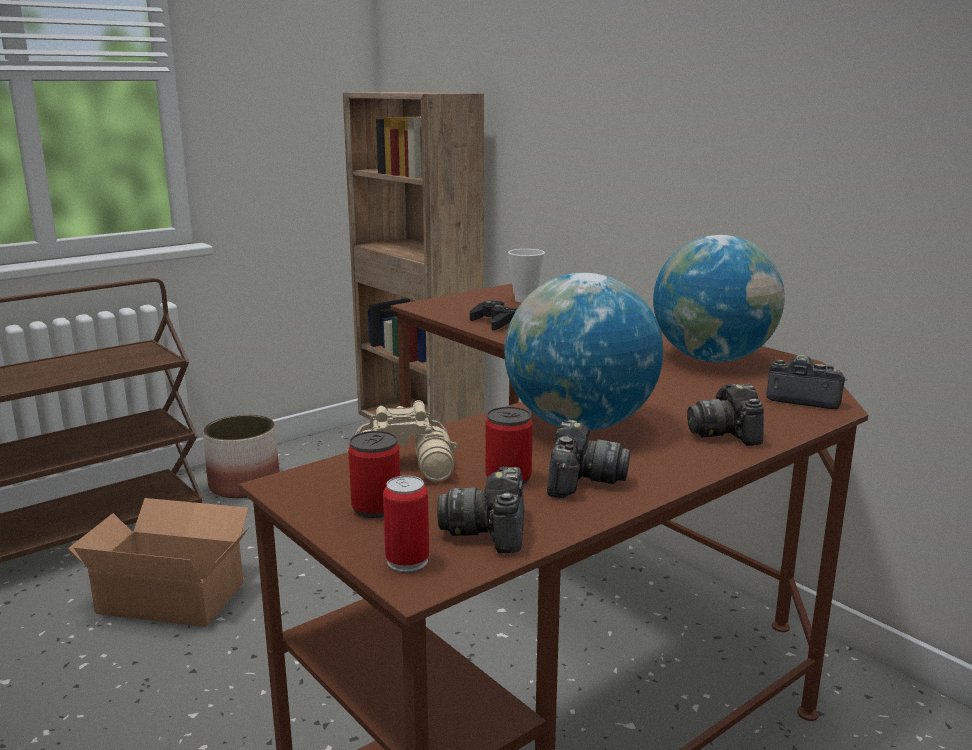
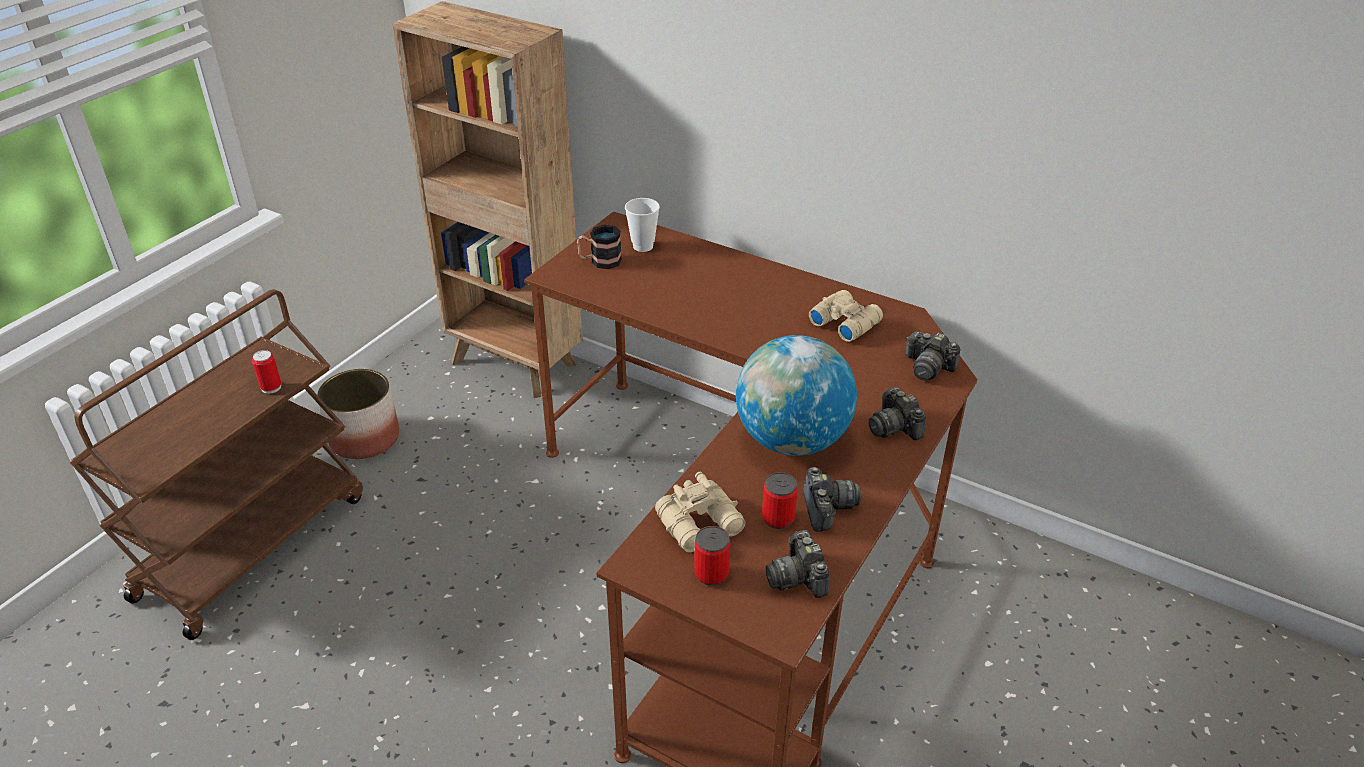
camera: 20 degrees left, 20 degrees up
(171, 595) = (386, 583): cardboard box -> none
(407, 561) = (765, 620): can -> can (271, 387)
(473, 303) = (600, 261): none -> mug
(496, 323) = (641, 295): black game controller -> none
(712, 359) = (844, 322): globe -> beige binoculars
(802, 398) = (928, 367): camera -> camera turned 150 degrees counterclockwise

